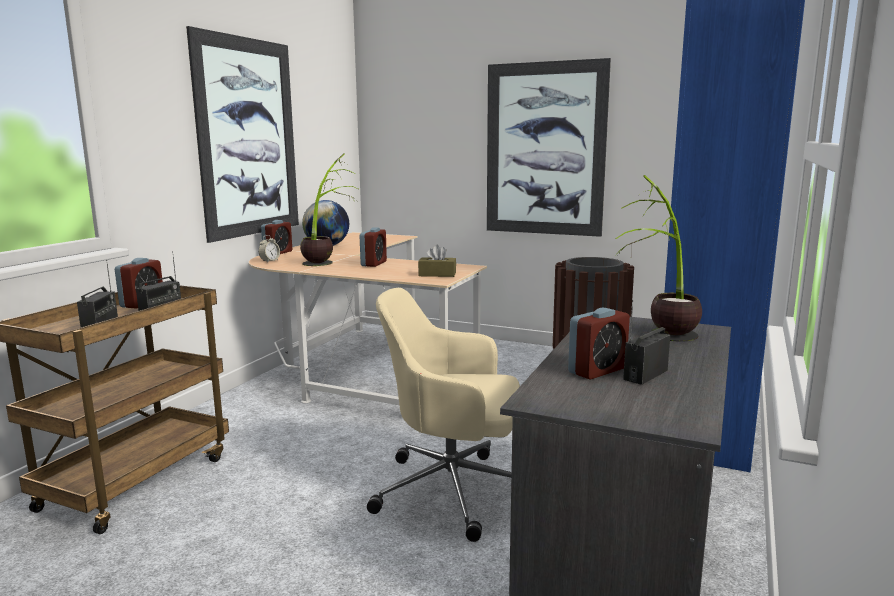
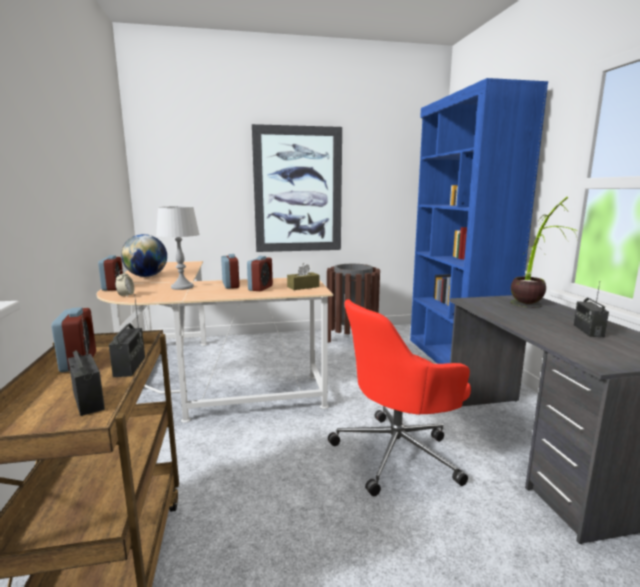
camera: 35 degrees left, 0 degrees up
(248, 138) = (77, 173): picture -> none
(329, 260) = (182, 287): potted plant -> grey table lamp
(453, 491) = (398, 453): beige office chair -> red office chair
(597, 370) = (563, 334): alarm clock -> alarm clock (260, 288)

